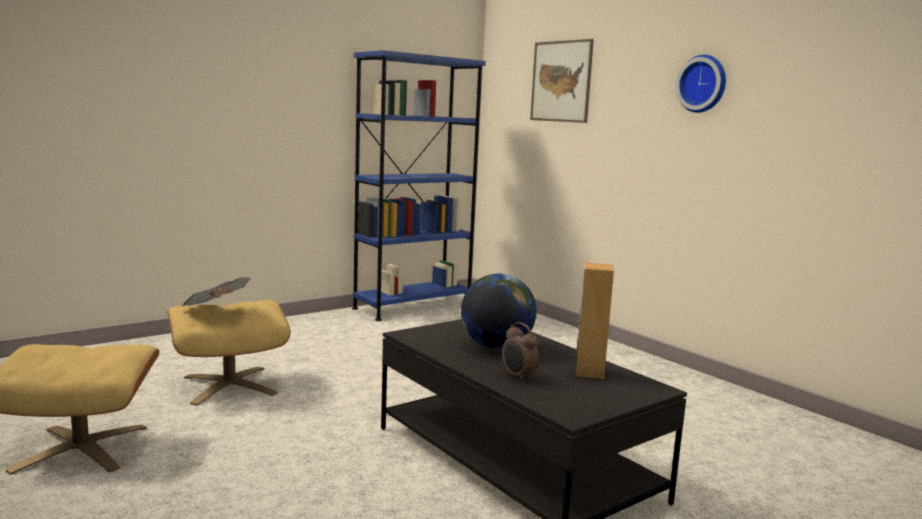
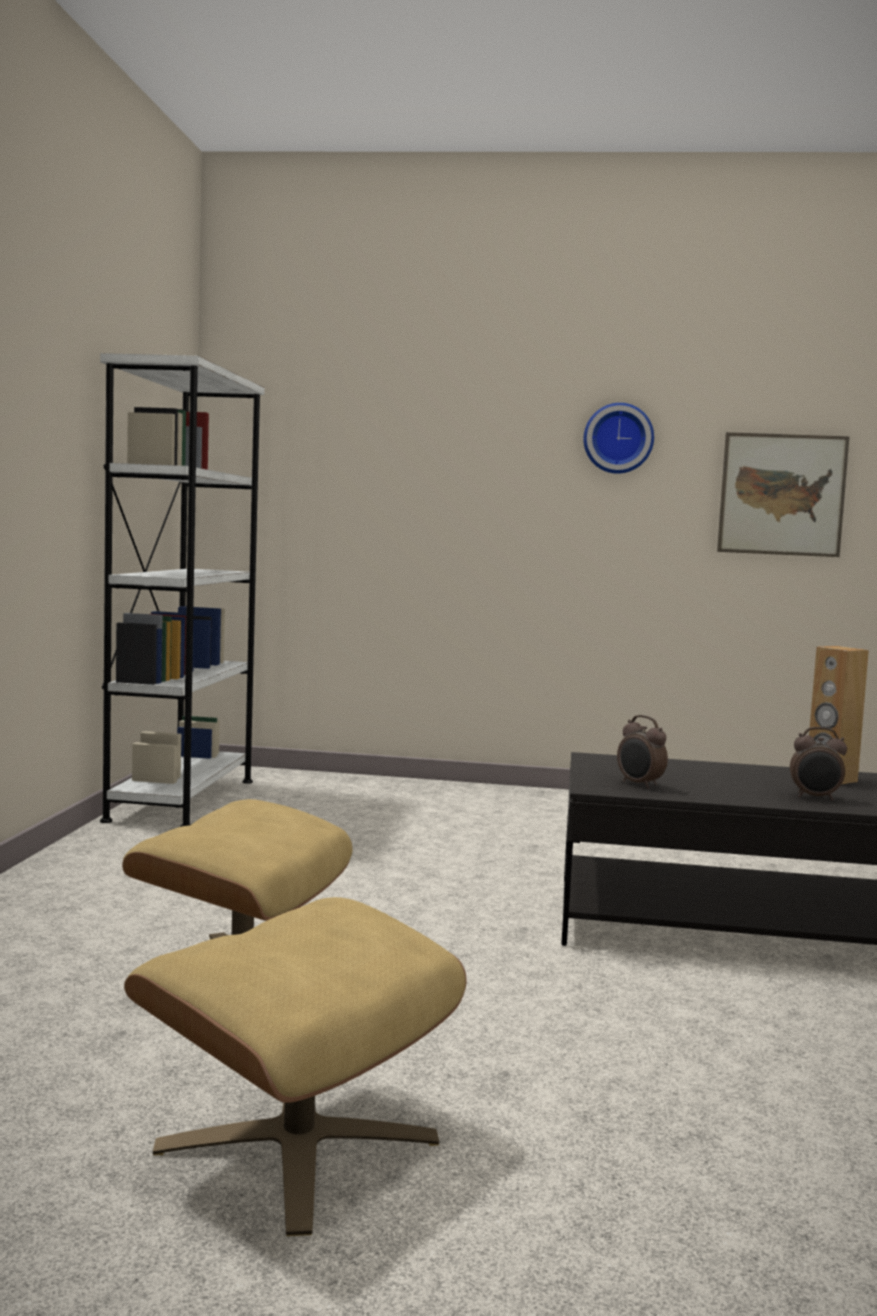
camera: 45 degrees left, 5 degrees down
(216, 309) = (239, 827): newspaper -> none
(412, 307) = (182, 800): blue bookcase -> white bookcase
(440, 339) = (639, 784): none -> alarm clock
(496, 346) = (700, 778): globe -> none
(561, 81) = (377, 426): picture -> picture (782, 494)

